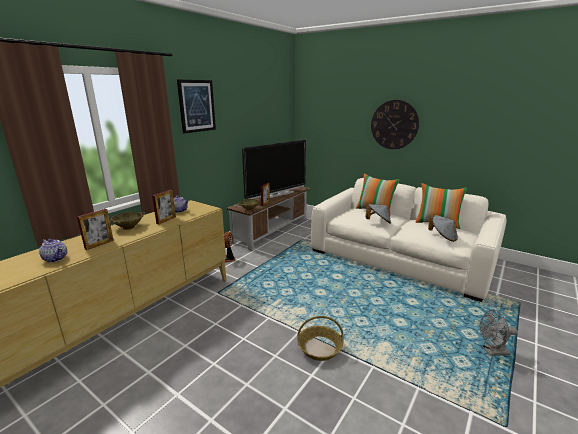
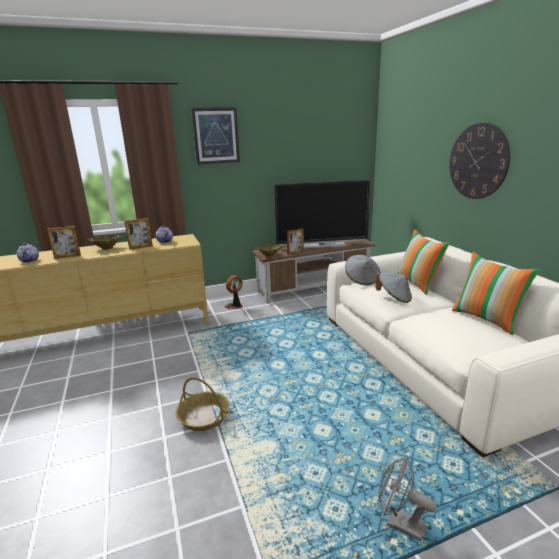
camera: 35 degrees right, 0 degrees up
(443, 237) = (458, 338): grey hat -> grey hat (362, 280)

